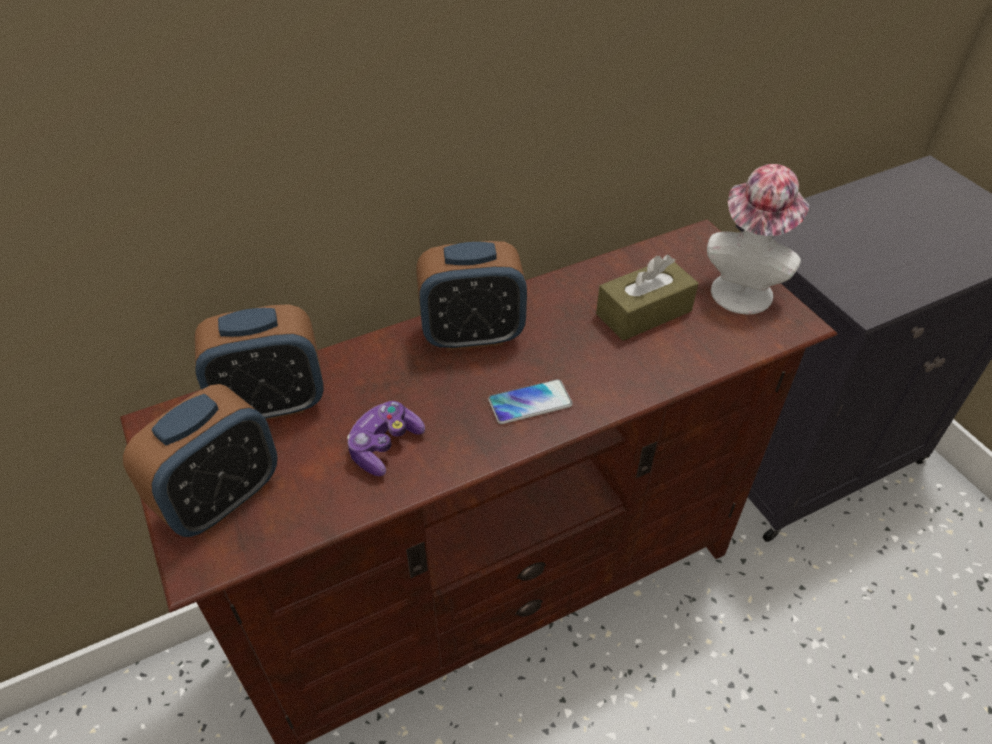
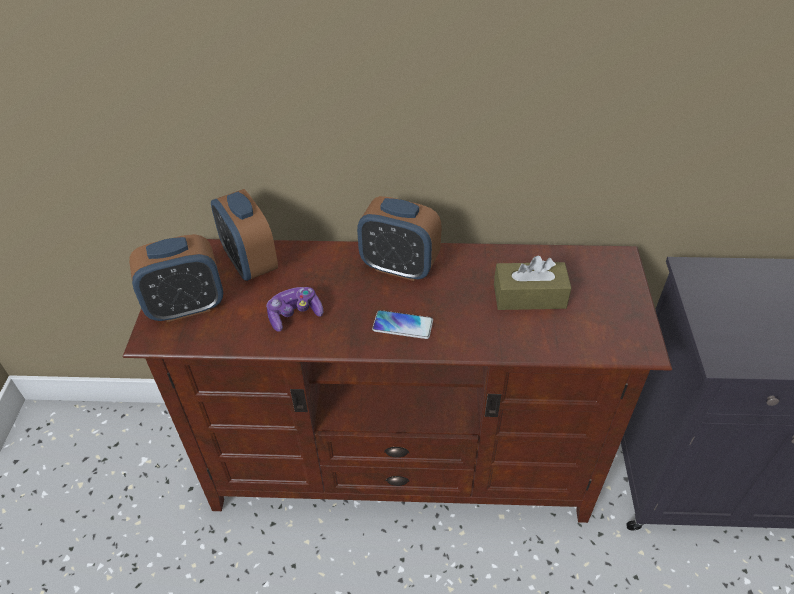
camera: 30 degrees right, 0 degrees up
(272, 403) = (250, 263): alarm clock -> alarm clock turned 45 degrees clockwise
(743, 288) = (621, 307): hat -> none

